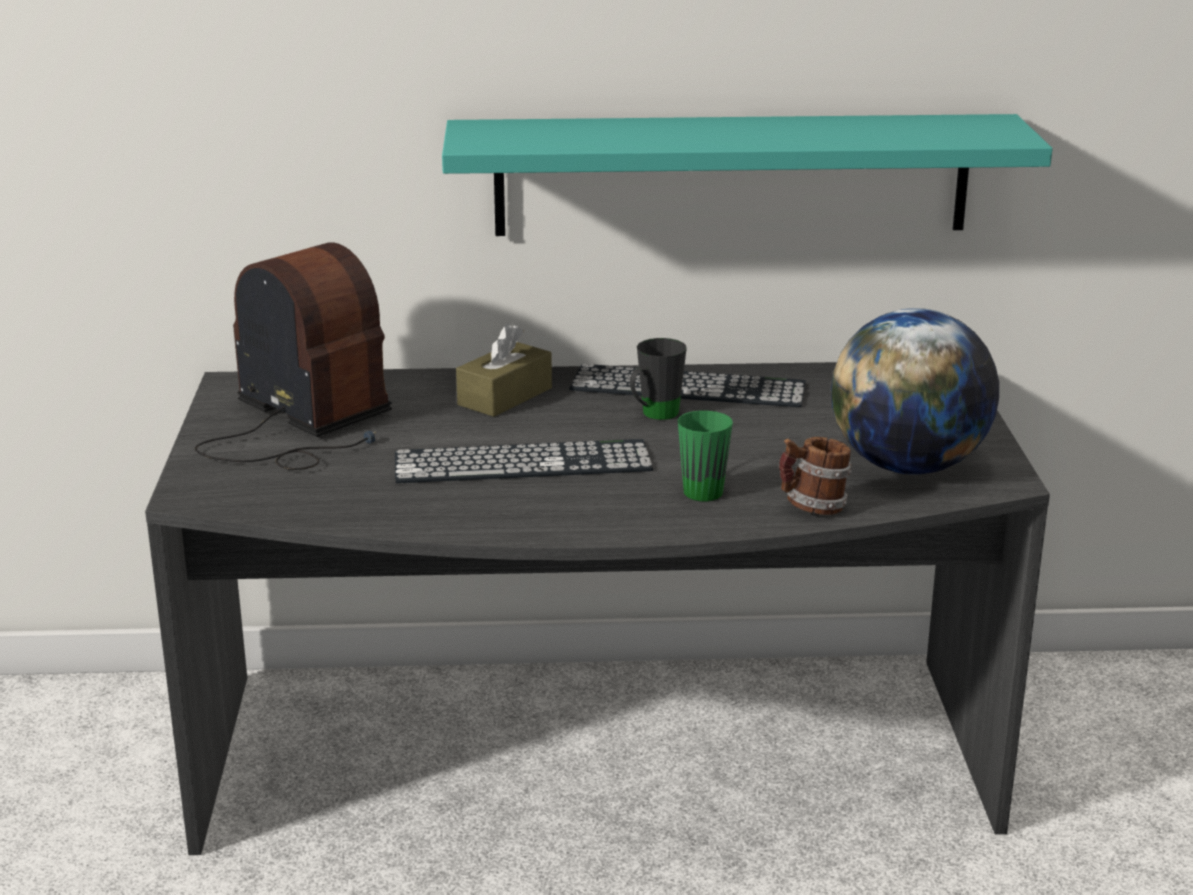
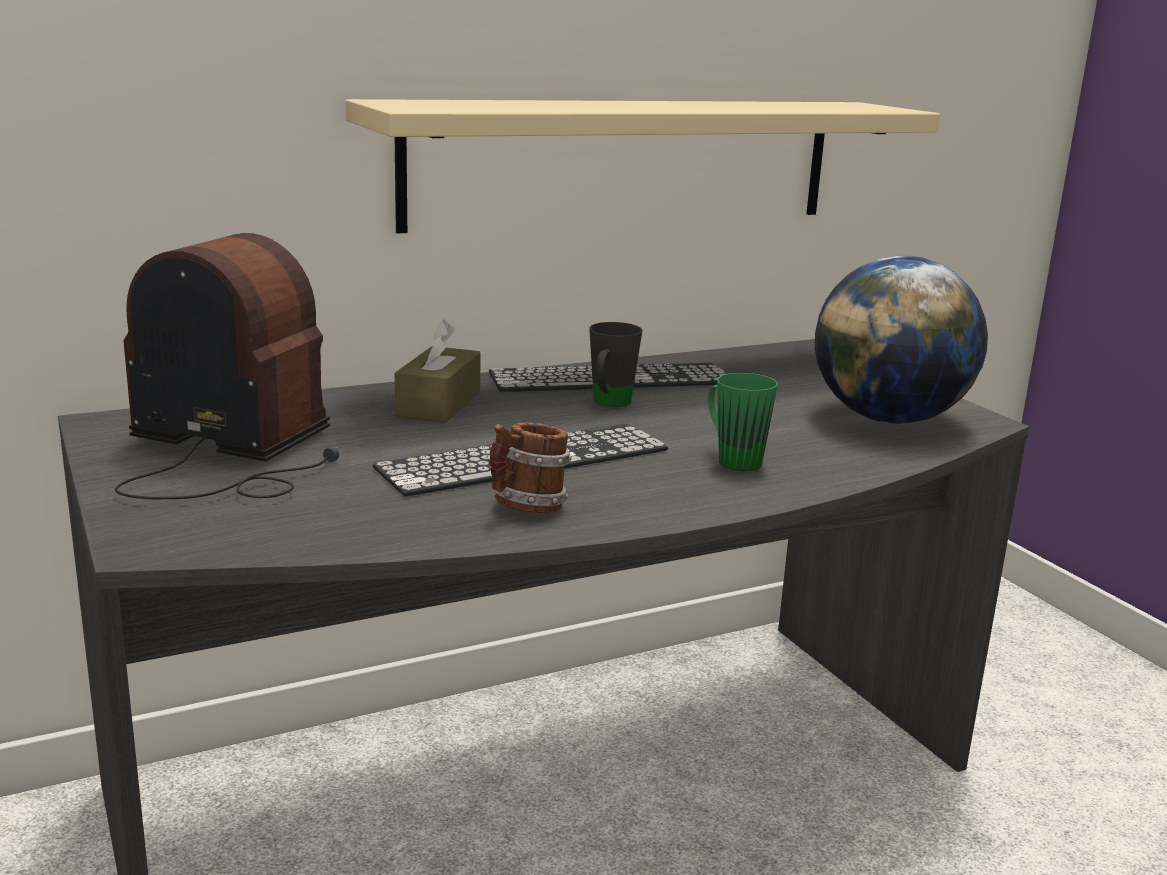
camera: 25 degrees left, 5 degrees down
(731, 175) = (625, 162): turquoise shelf -> beige shelf
(813, 508) = (857, 462): mug -> mug (527, 508)

